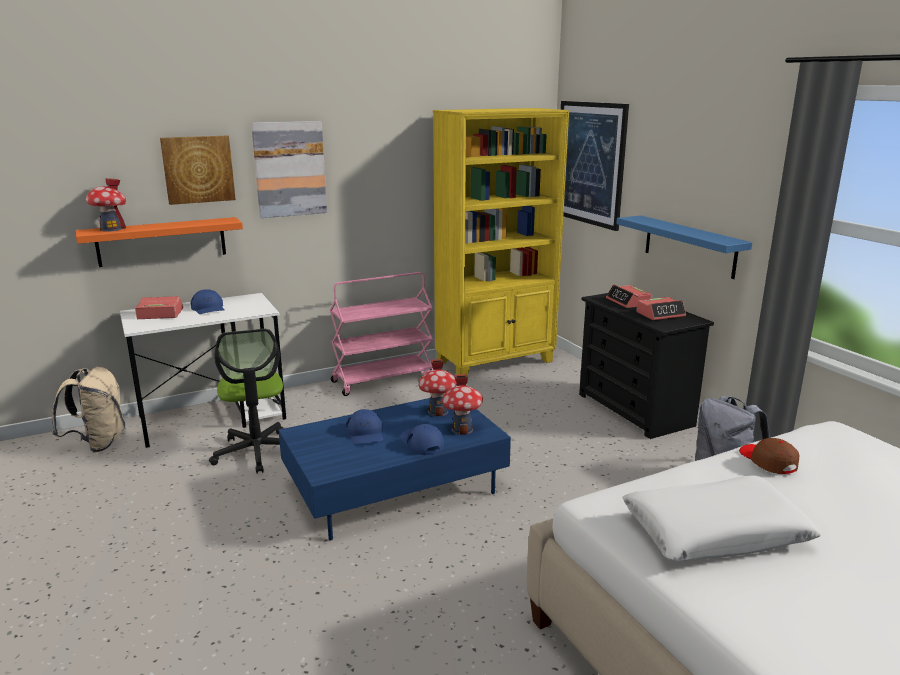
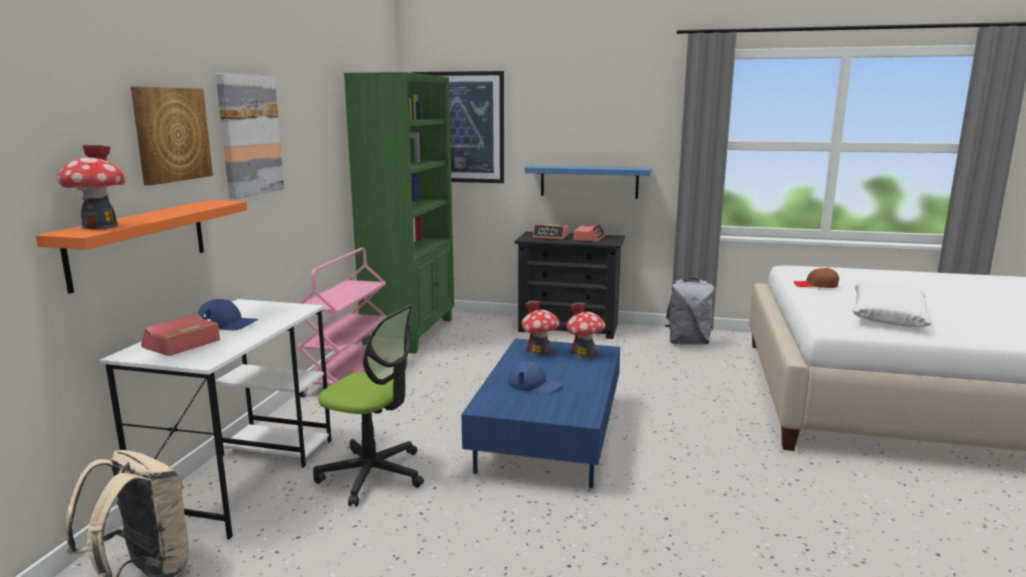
camera: 50 degrees left, 5 degrees down
(421, 442) = (584, 372): blue cap -> none
(496, 362) = (411, 333): yellow bookcase -> green bookcase

